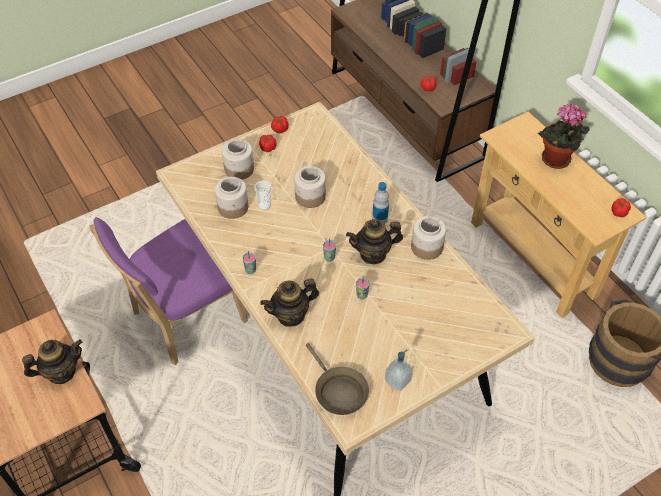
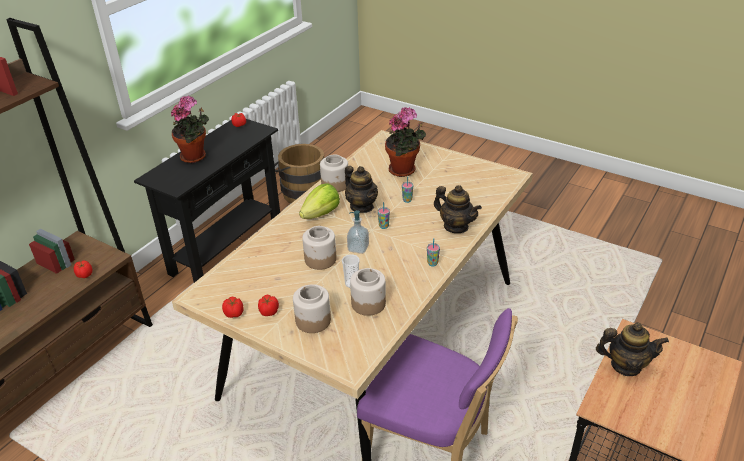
camera: 115 degrees left, 15 degrees down
(61, 372) = (625, 365): teapot -> teapot turned 150 degrees clockwise
(338, 391) = (496, 187): brown frying pan -> none
(379, 219) = (321, 214): bottle -> lettuce
(397, 380) = (463, 167): soap dispenser -> soap dispenser (358, 248)
(422, 318) = (404, 171): none -> potted plant
(532, 258) = (227, 247): beige console table -> black console table

